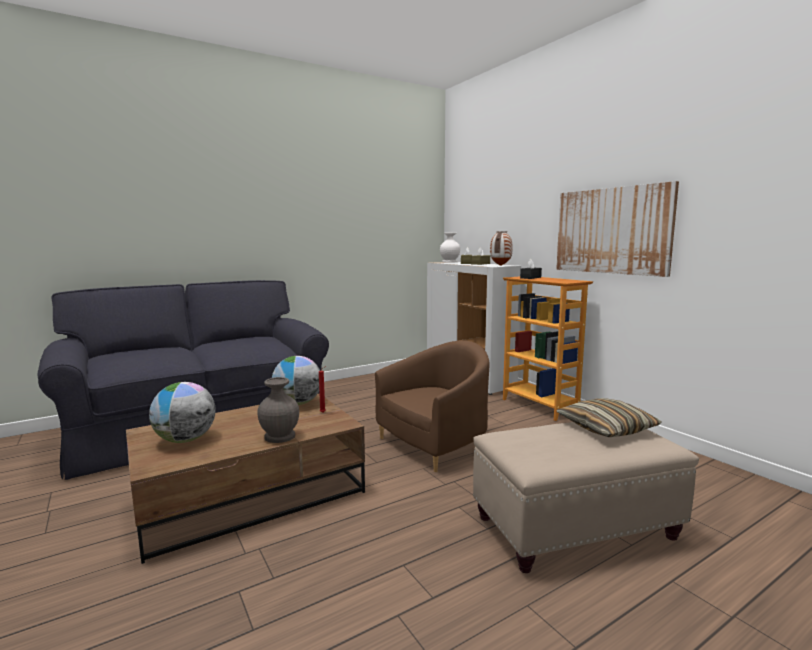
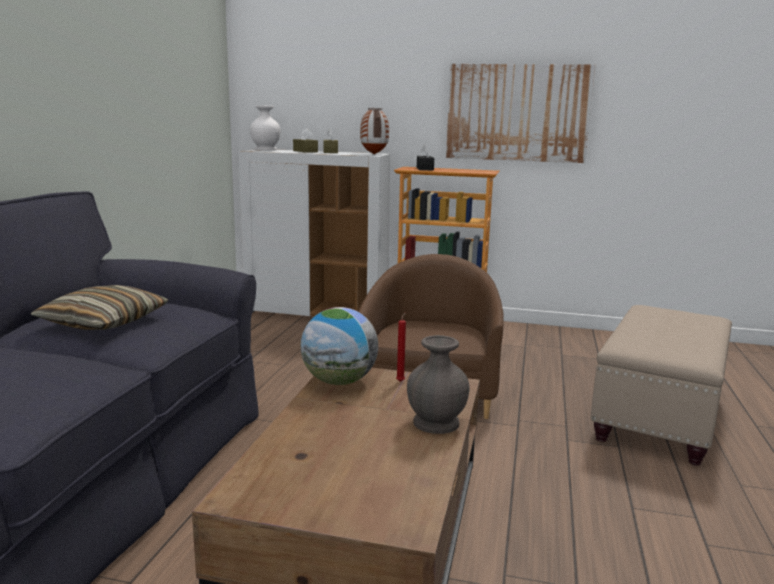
camera: 45 degrees left, 5 degrees up
(185, 440) = (339, 478): globe -> none
(606, 428) = (657, 316): pillow -> pillow (104, 322)

